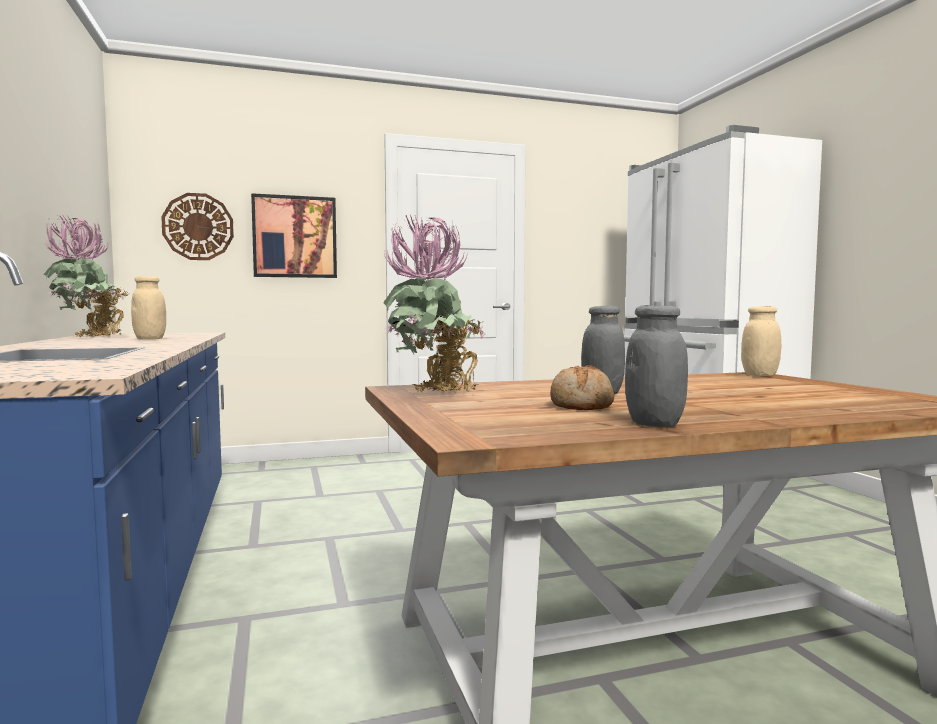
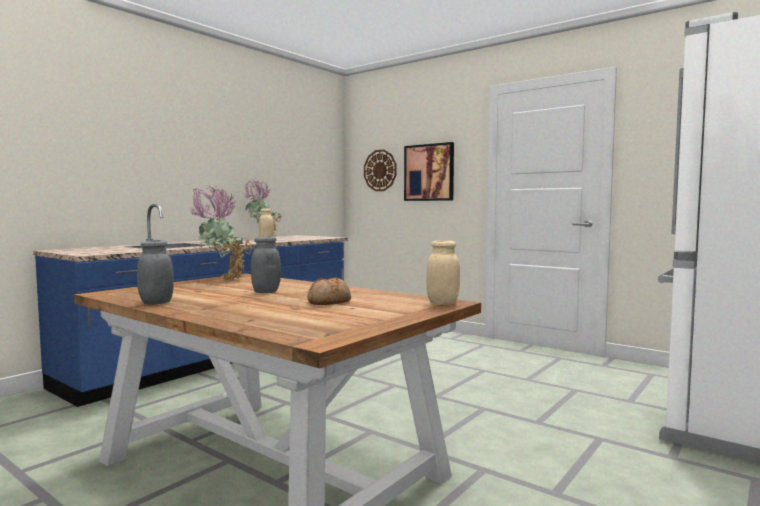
camera: 55 degrees right, 0 degrees up
(582, 405) = (210, 293): bread -> bread (329, 302)

